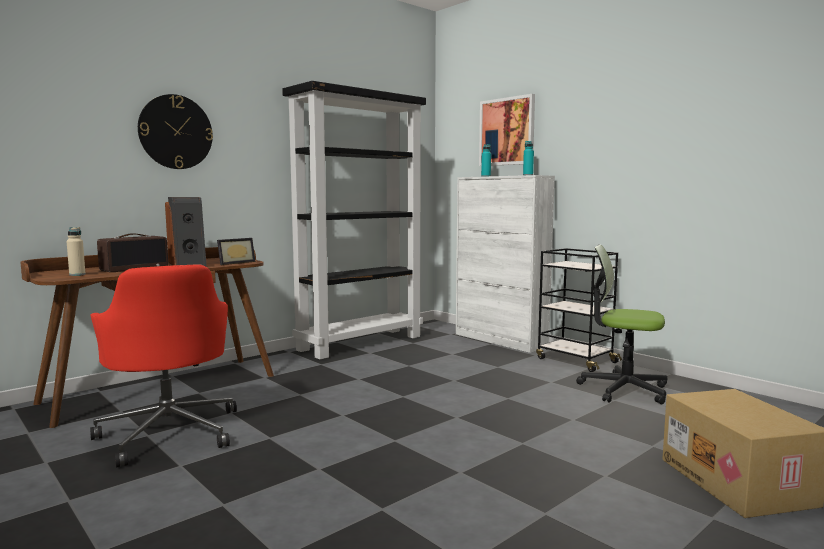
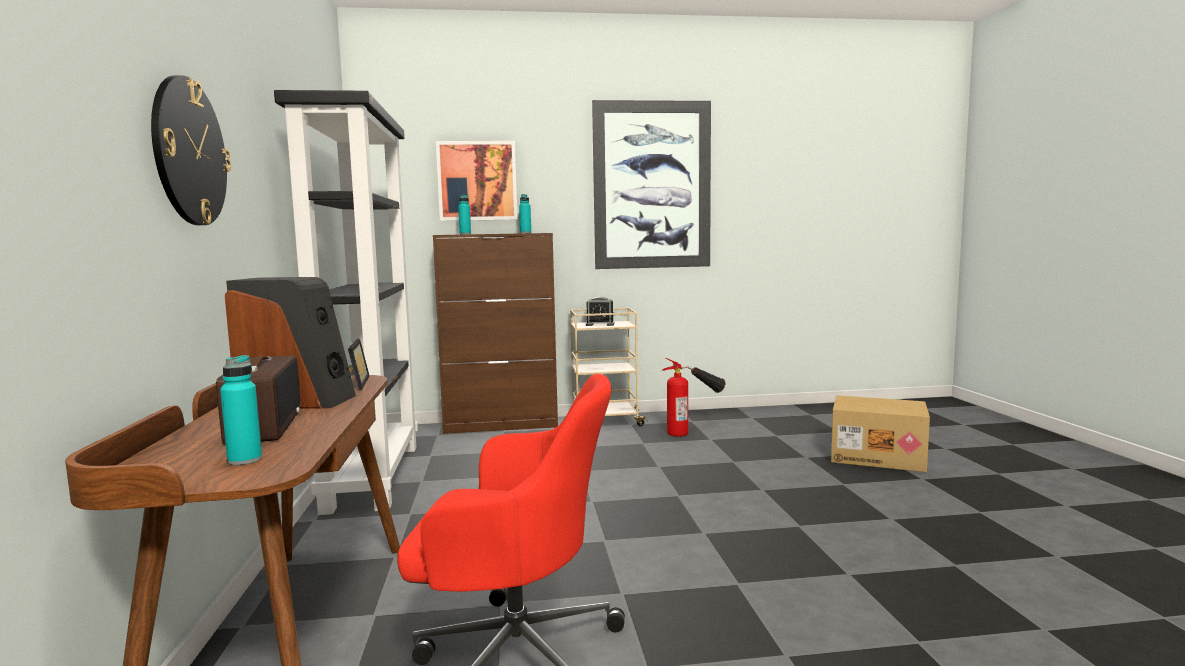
camera: 55 degrees left, 0 degrees up
(77, 274) = (245, 460): beige bottle -> turquoise bottle
(500, 340) = (502, 425): white cabinet -> brown cabinet
(574, 264) = (600, 324): none -> alarm clock
(575, 360) = (605, 421): black cart -> beige cart
(623, 389) = (693, 430): office chair -> fire extinguisher
(654, 123) = (652, 185): none -> picture

